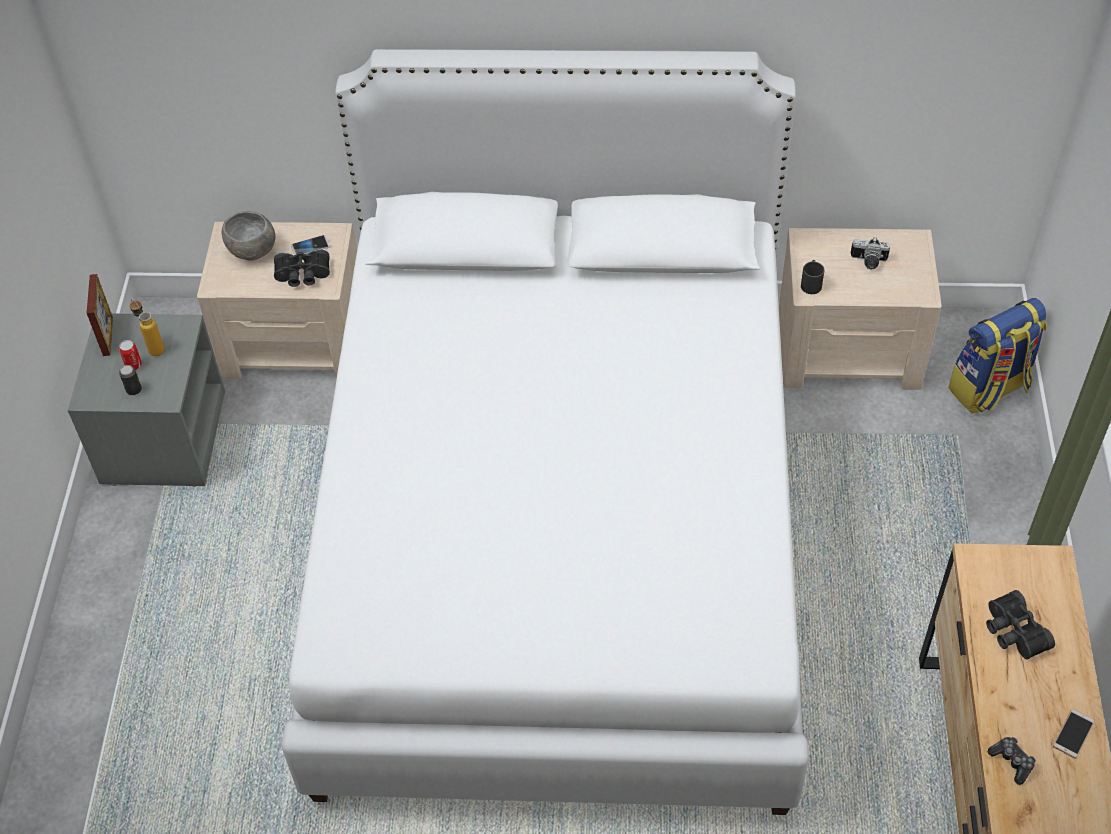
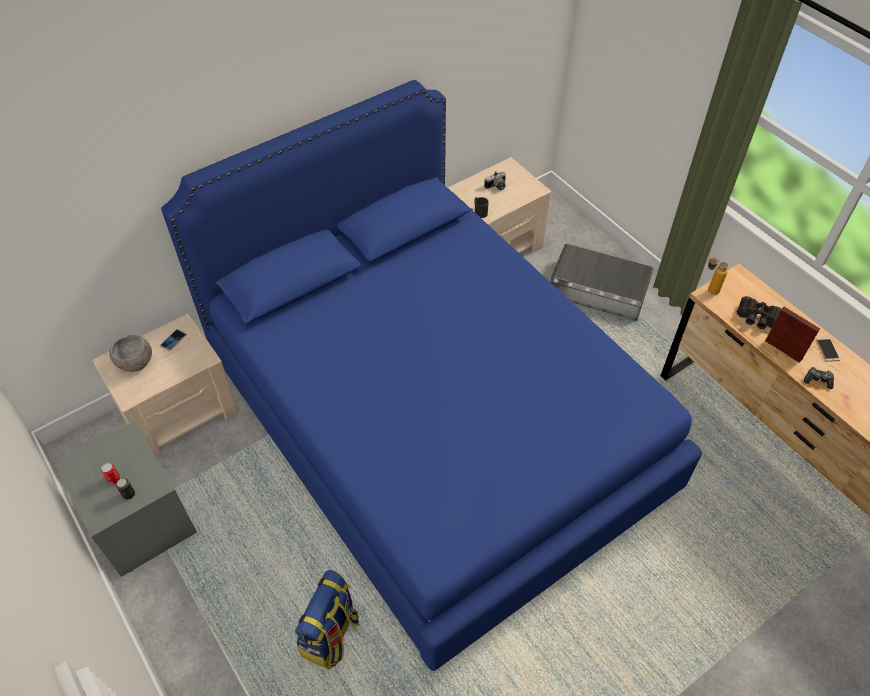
camera: 40 degrees left, 0 degrees up
(108, 336) = (77, 472): picture frame -> picture frame (783, 350)
(153, 347) = (118, 460): bottle -> bottle (708, 290)
(303, 275) = (184, 360): black binoculars -> none
(560, 533) = (434, 425): white bed -> blue bed
(948, 491) = (599, 288): none -> grey storage box
(989, 389) = (572, 230): backpack -> backpack (330, 636)

